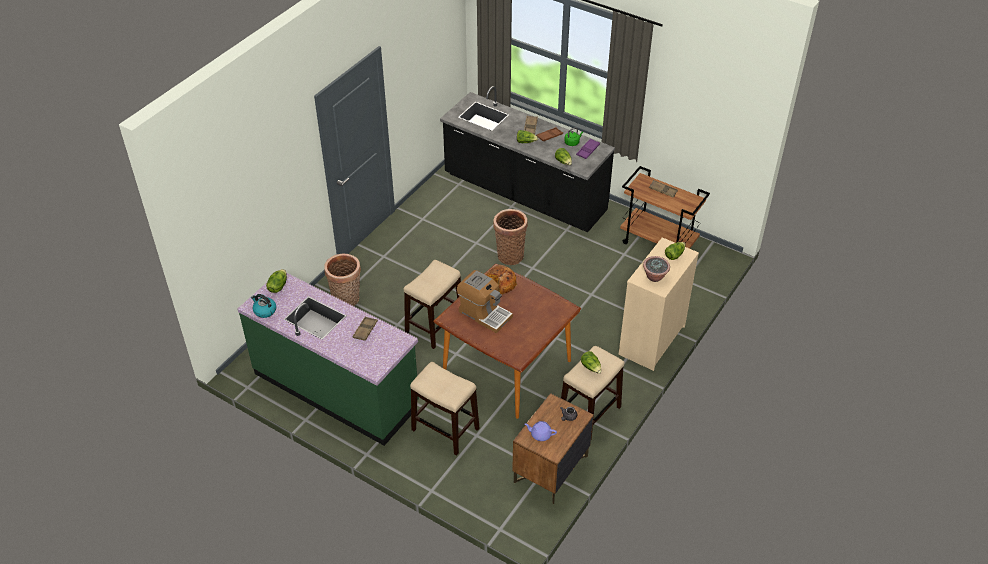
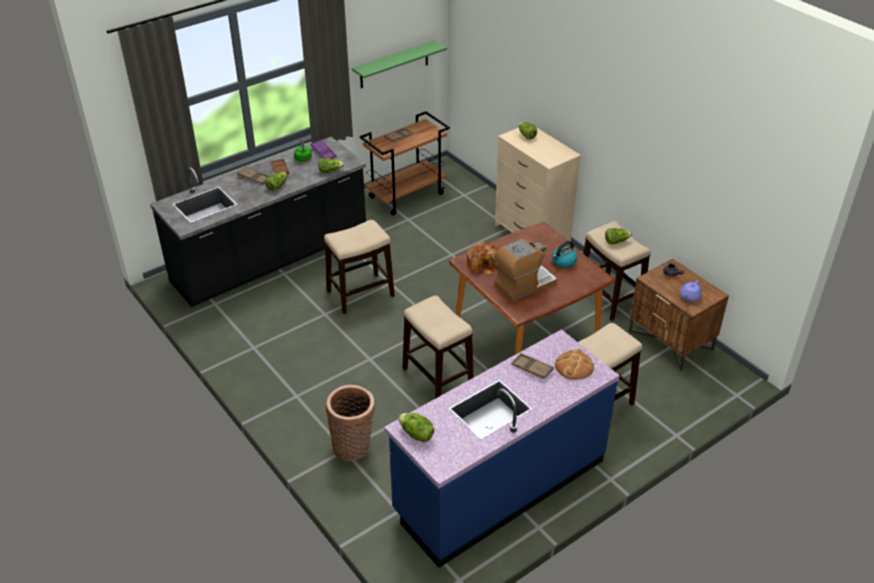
camera: 70 degrees left, 5 degrees down
(264, 311) = (456, 455): kettle -> kettle (563, 262)
(337, 388) = (499, 486): green counter -> blue counter
(376, 353) = (574, 366): none -> bread
(509, 254) = (360, 294): basket -> stool
(655, 277) = (551, 153): potted plant -> none
(700, 135) = (394, 64): none -> green shelf

